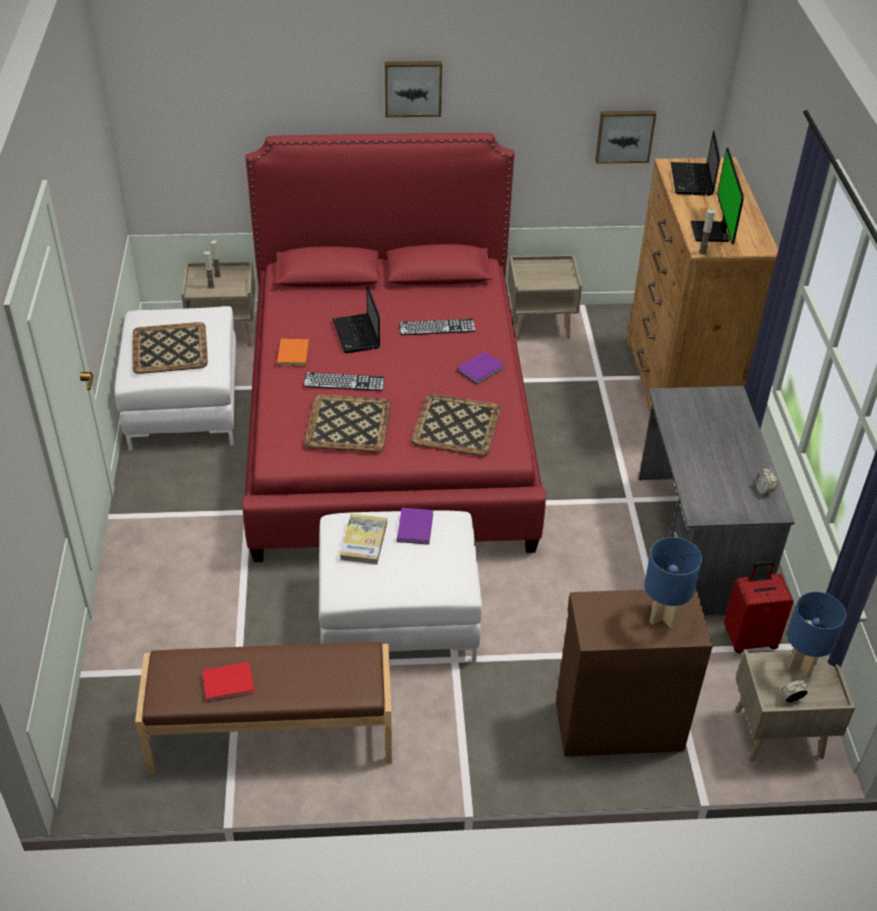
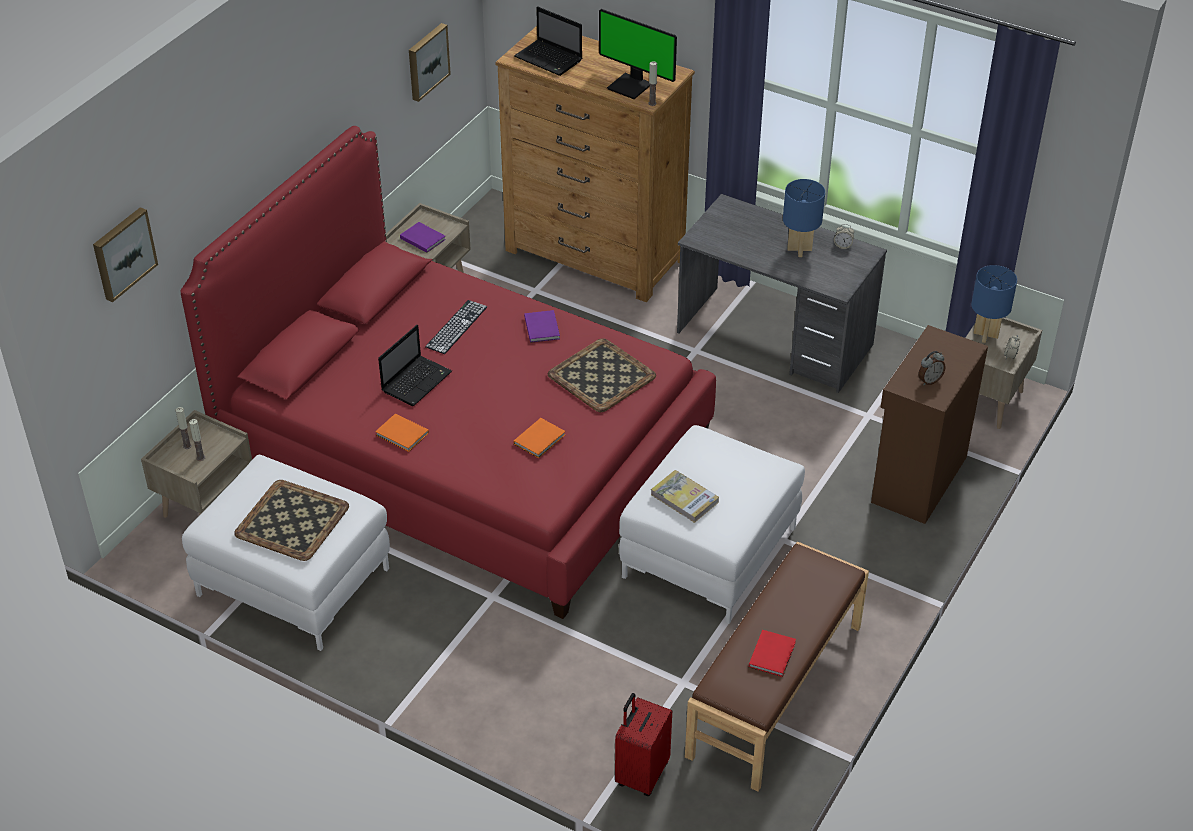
camera: 55 degrees left, 0 degrees up
(344, 382) = (478, 417): keyboard -> none
(349, 424) = (541, 439): tray -> orange book
(357, 335) = (417, 381): laptop -> laptop turned 75 degrees counterclockwise
(413, 88) = (281, 124): picture -> picture (123, 253)
(416, 526) = (694, 459): purple book -> purple book (422, 238)
(614, 621) = (929, 380): none -> alarm clock
(662, 617) = (944, 356): blue table lamp -> blue table lamp (799, 250)
(749, 638) = (890, 366): red suitcase -> red suitcase (641, 774)

